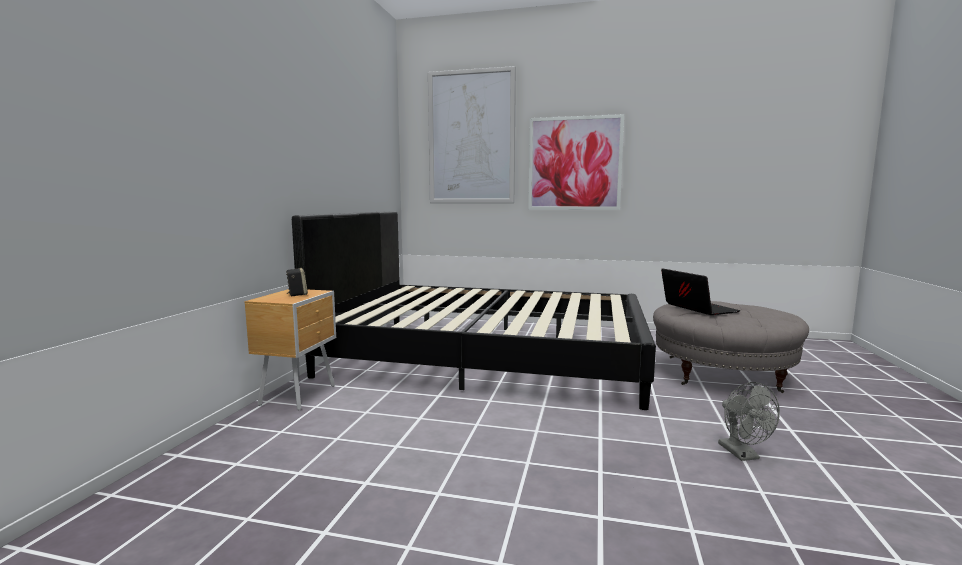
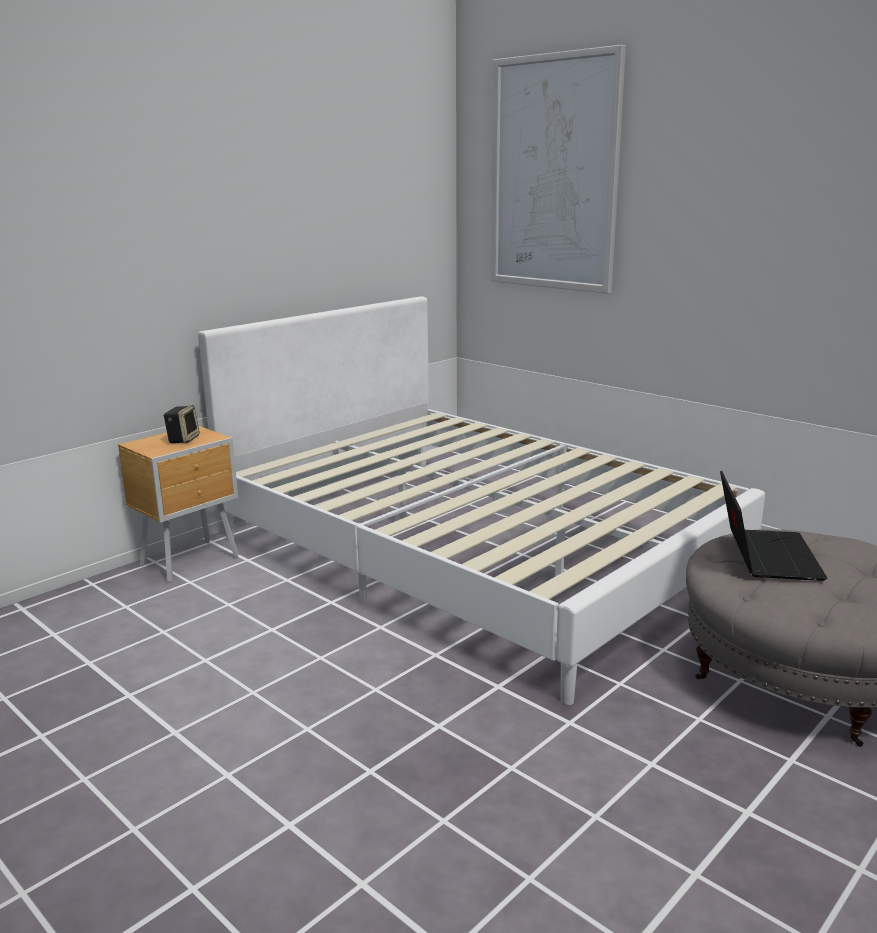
camera: 30 degrees right, 10 degrees up
(488, 356) = (474, 551): black bed -> white bed
(574, 163) = (713, 230): picture -> none
(743, 455) = (595, 820): grey fan -> none

